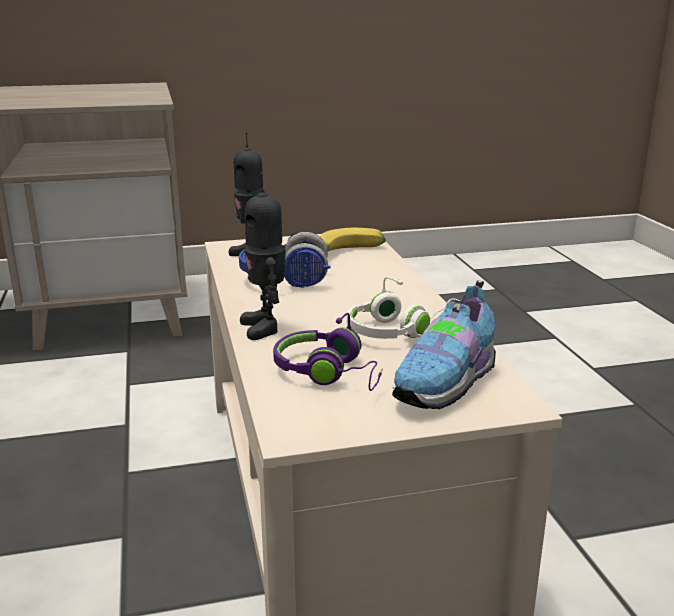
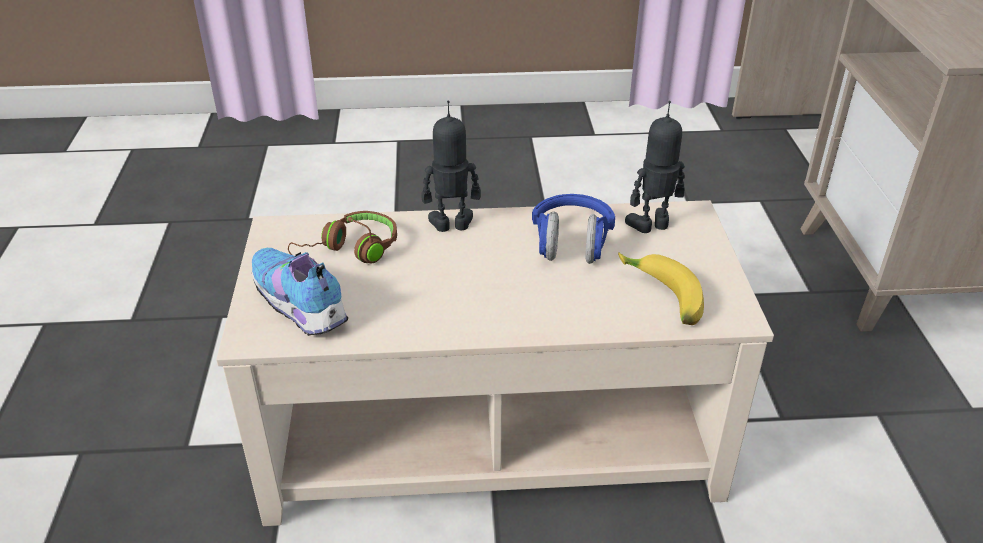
camera: 100 degrees right, 15 degrees up
(329, 373) = (351, 251): purple headphones -> brown headphones
(400, 331) = (417, 300): white headphones -> none

